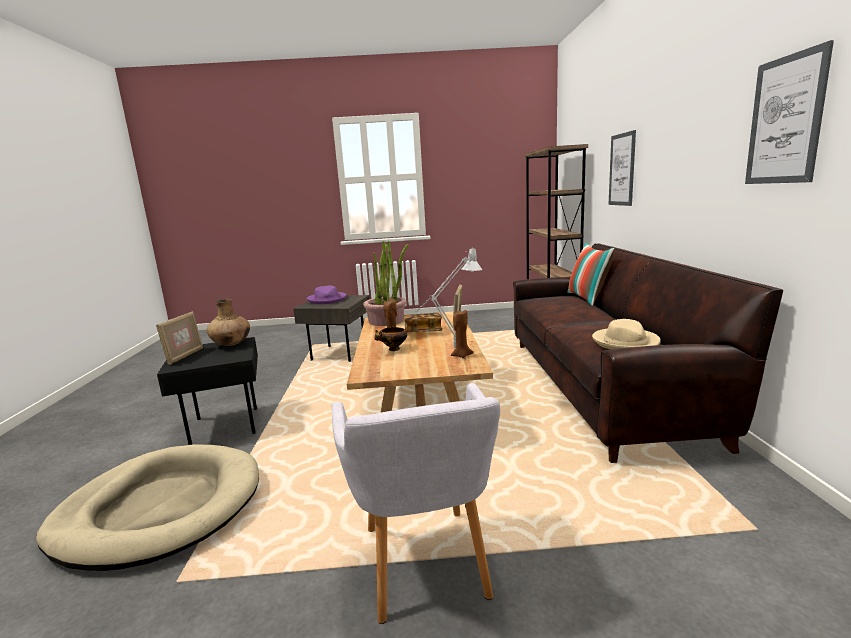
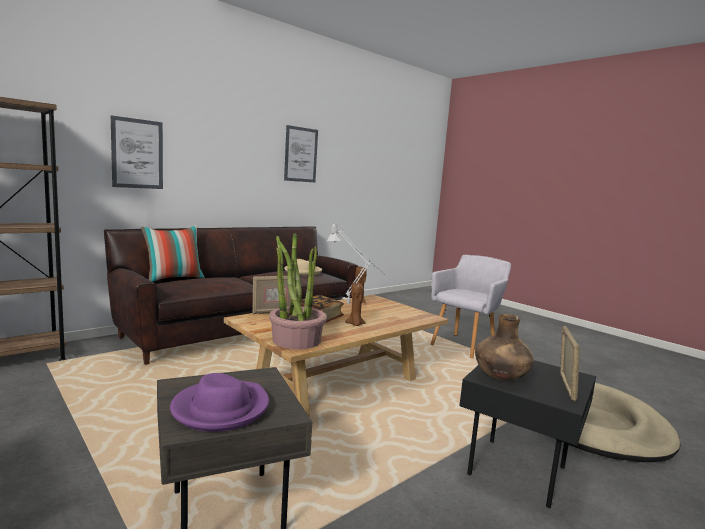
camera: 130 degrees left, 5 degrees down
(184, 356) = (564, 386): picture frame -> picture frame turned 135 degrees clockwise
(393, 349) = (376, 319): bowl -> none

